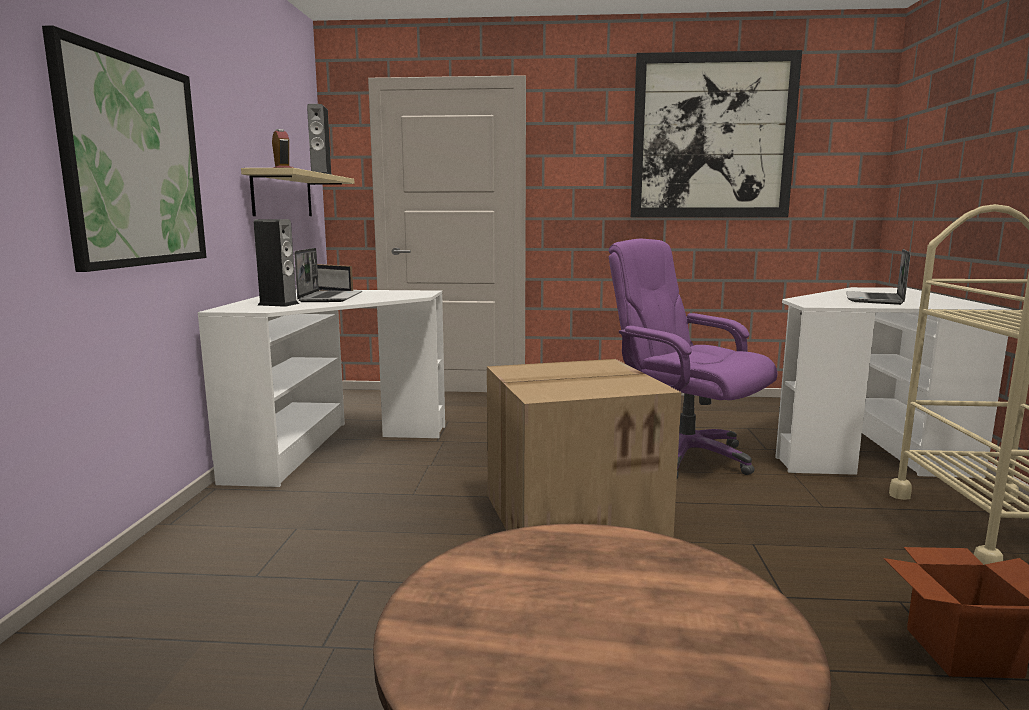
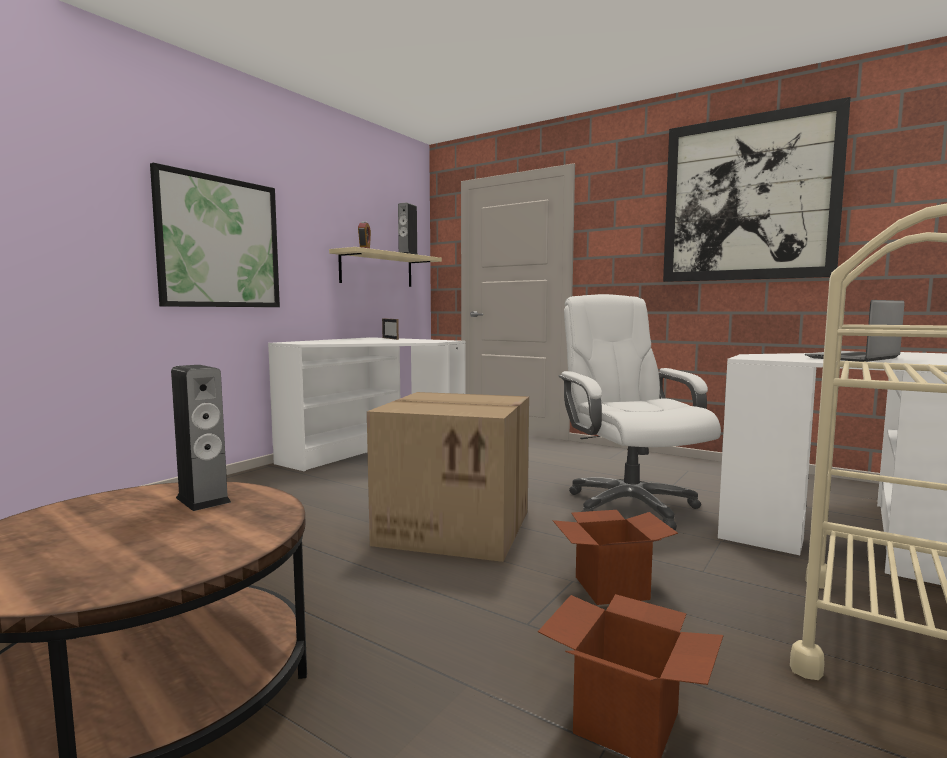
camera: 30 degrees right, 5 degrees down
(278, 304) = (325, 341): speaker -> speaker (203, 500)
(330, 298) = (370, 340): laptop -> none
(684, 456) = (629, 506): purple office chair -> white office chair
(789, 541) = (612, 588): none -> cardboard box

